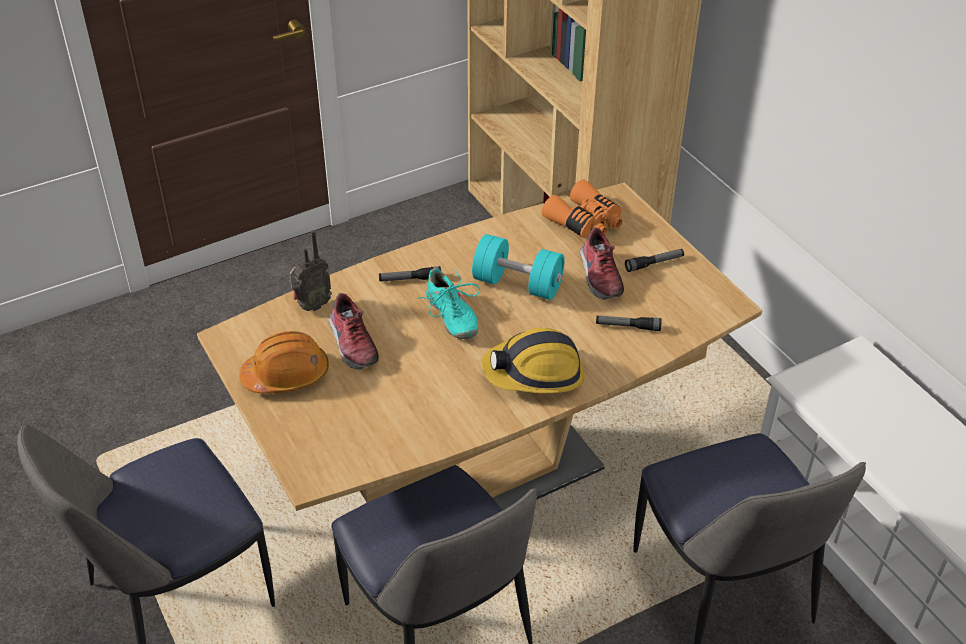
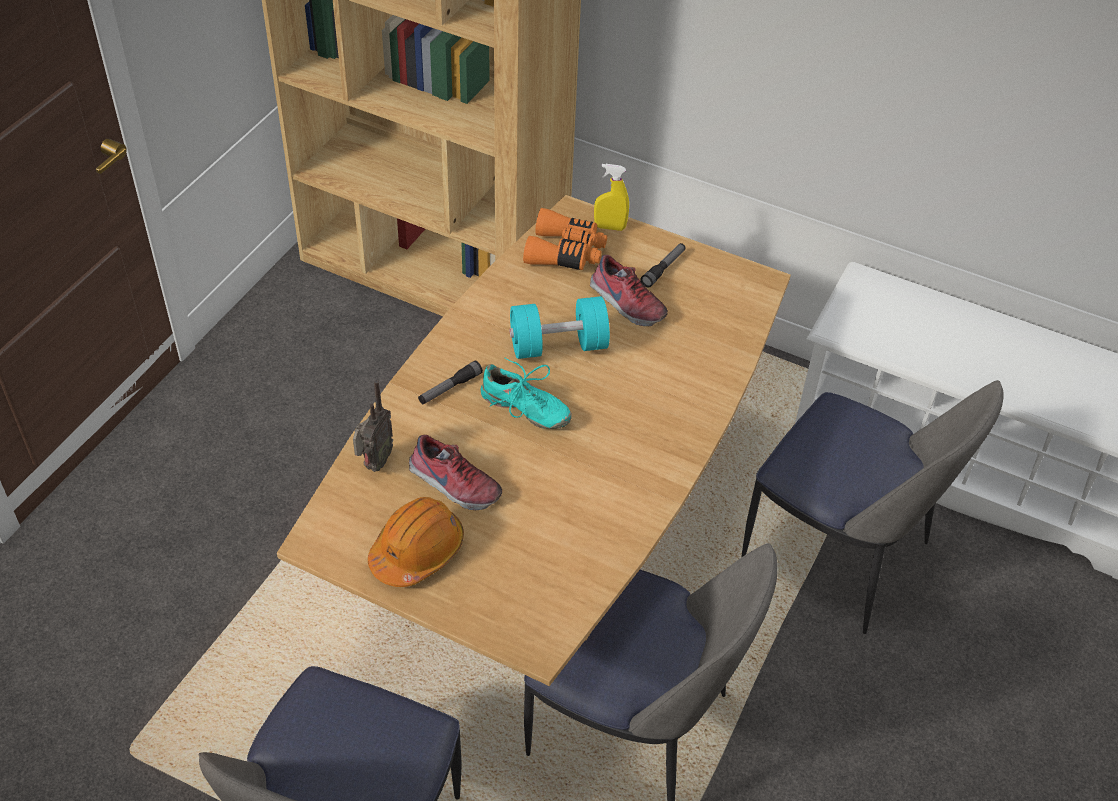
camera: 35 degrees left, 5 degrees up
(535, 373) = (653, 430): hard hat -> none
(627, 326) = (693, 343): flashlight -> none
(638, 218) = (610, 227): none -> yellow spray bottle

